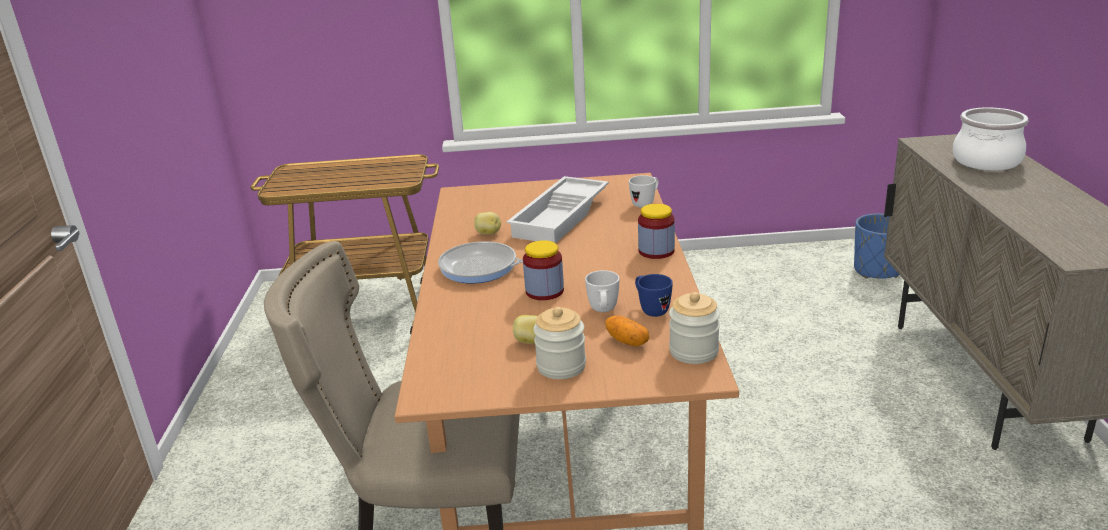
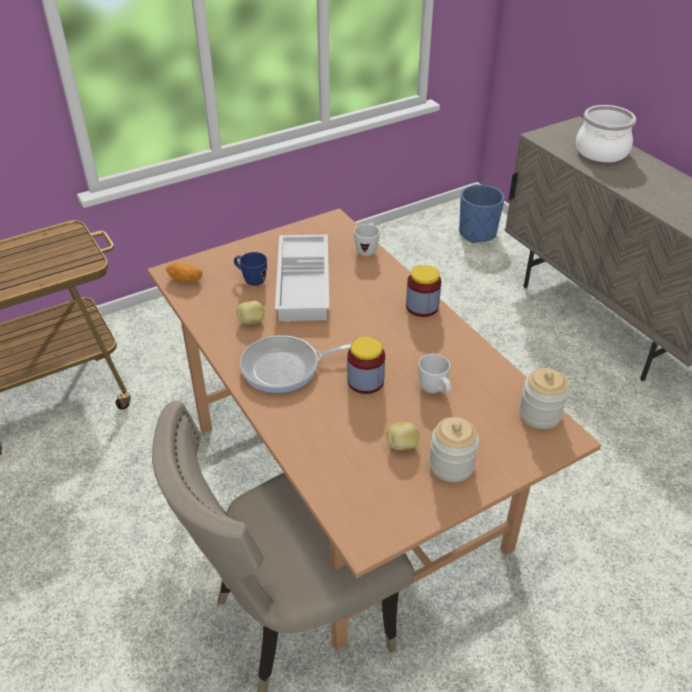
camera: 30 degrees left, 15 degrees up
(627, 341) = (481, 419): potato -> potato (185, 279)
(651, 309) = (471, 377): blue mug -> blue mug (251, 280)

